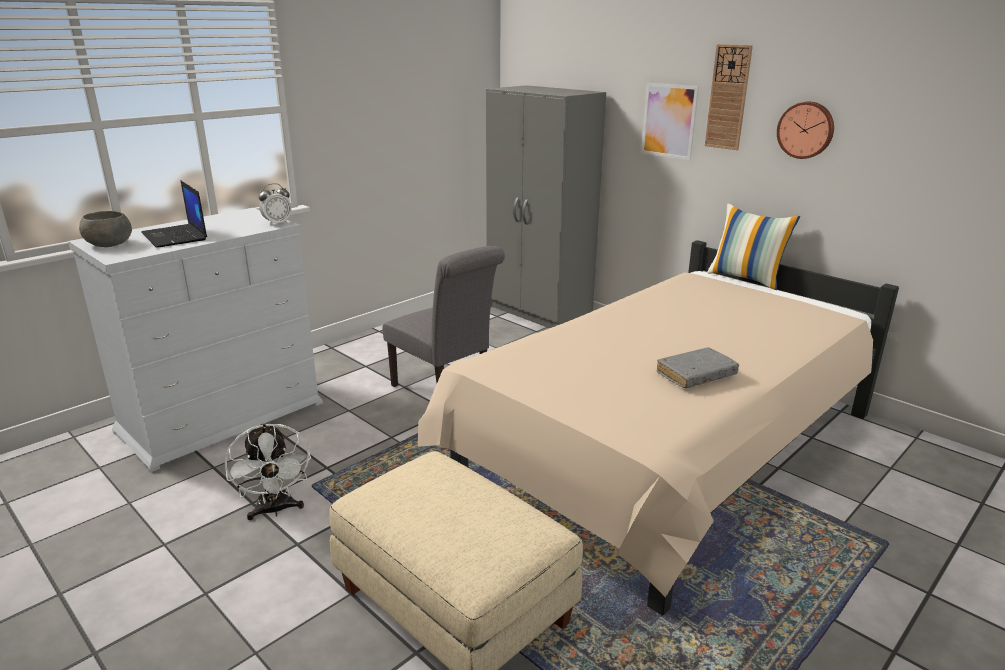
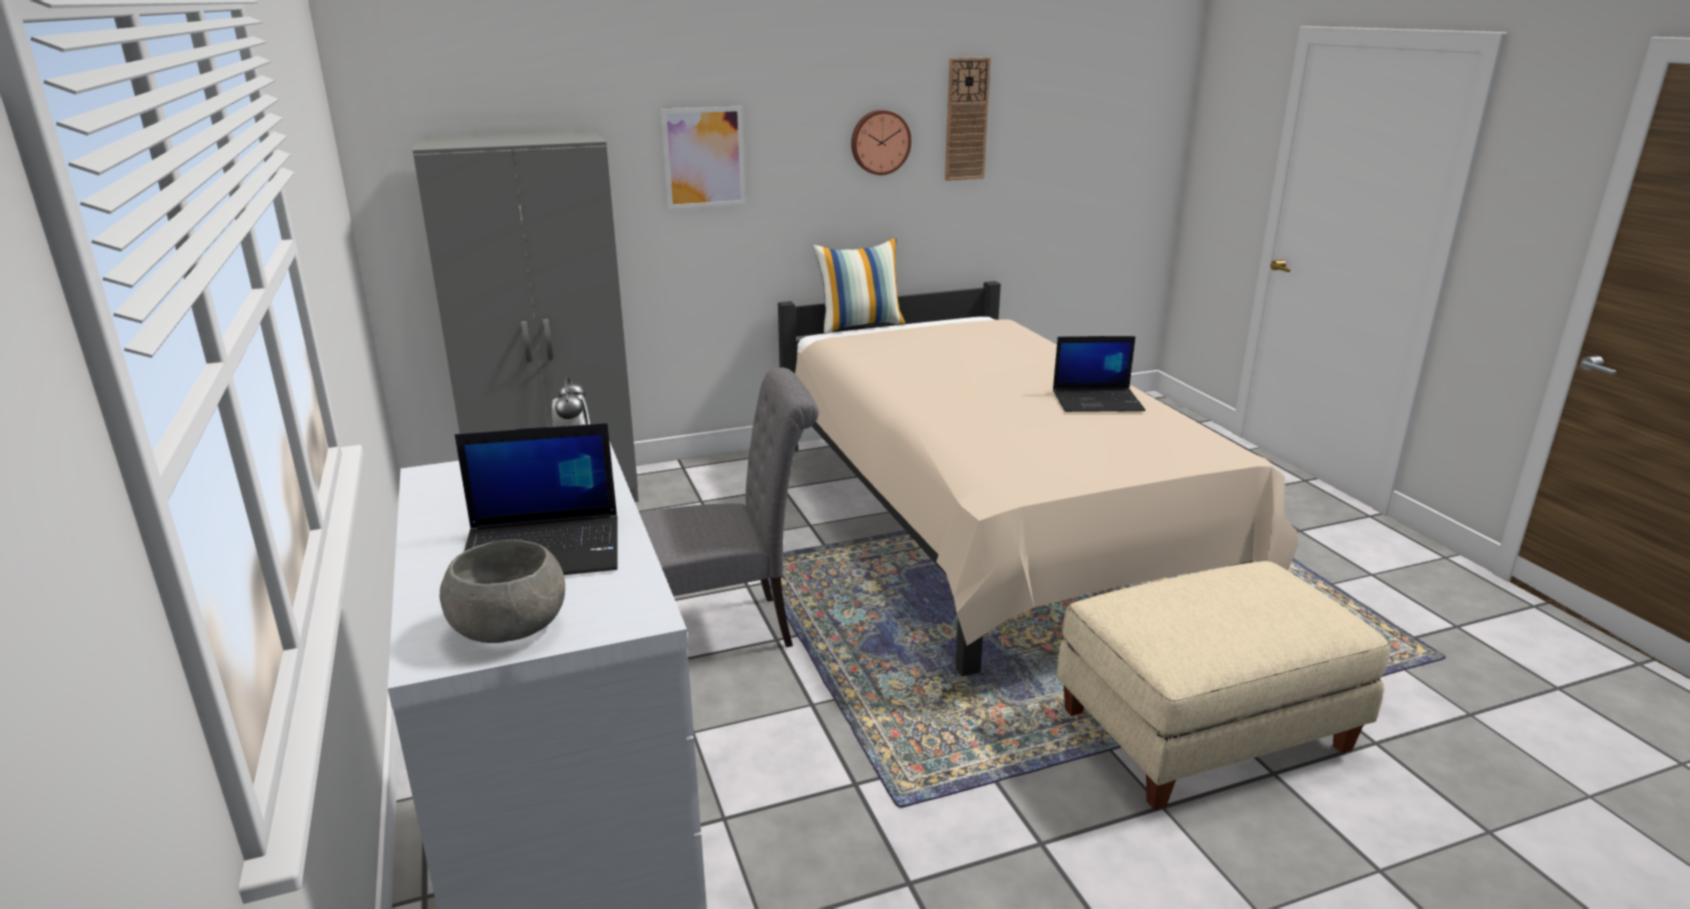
camera: 65 degrees left, 0 degrees up
(275, 510) = (944, 857): white fan -> none
(696, 375) = (1098, 401): grey book -> laptop
(728, 97) = (783, 116): wall clock -> wall clock (966, 119)

